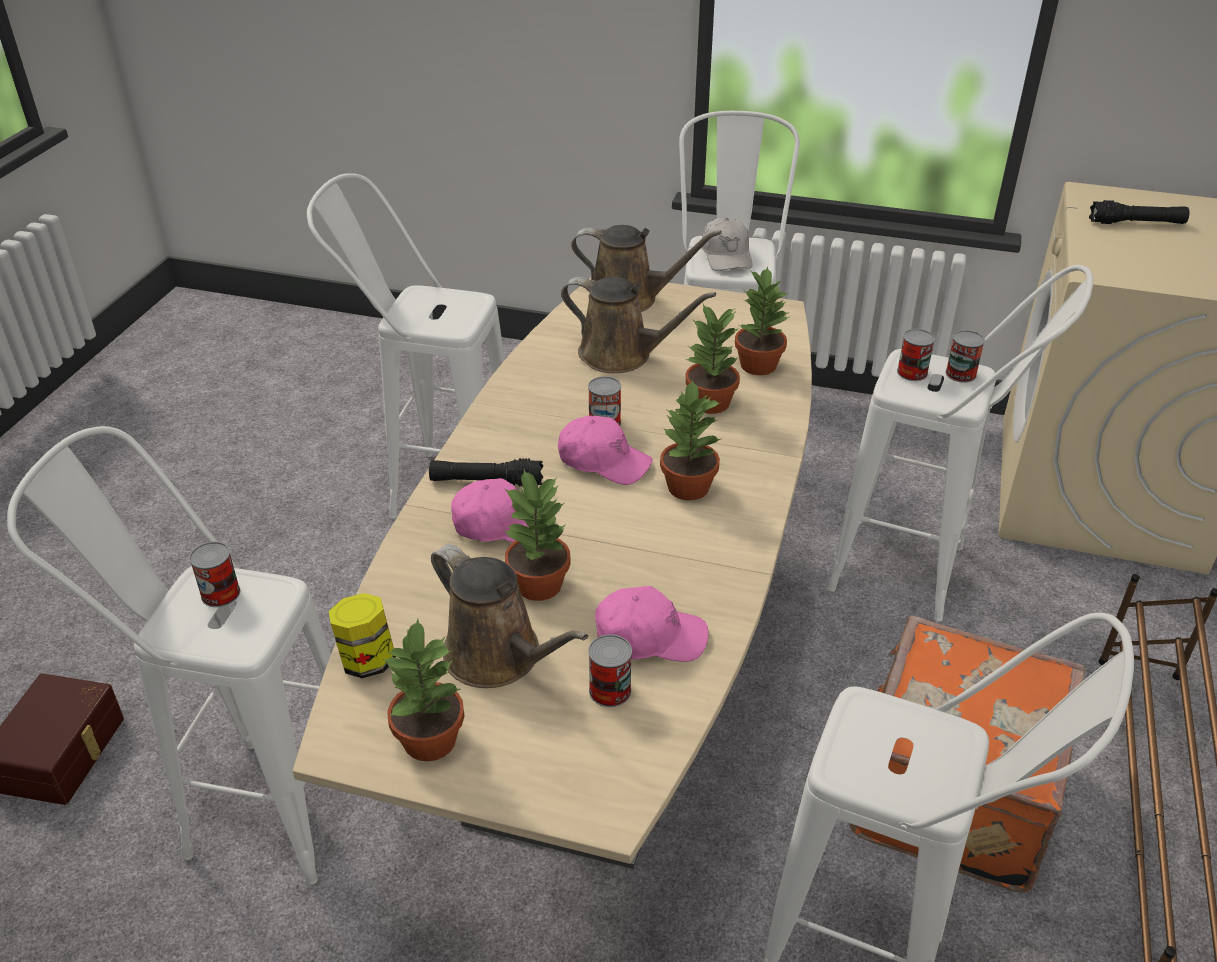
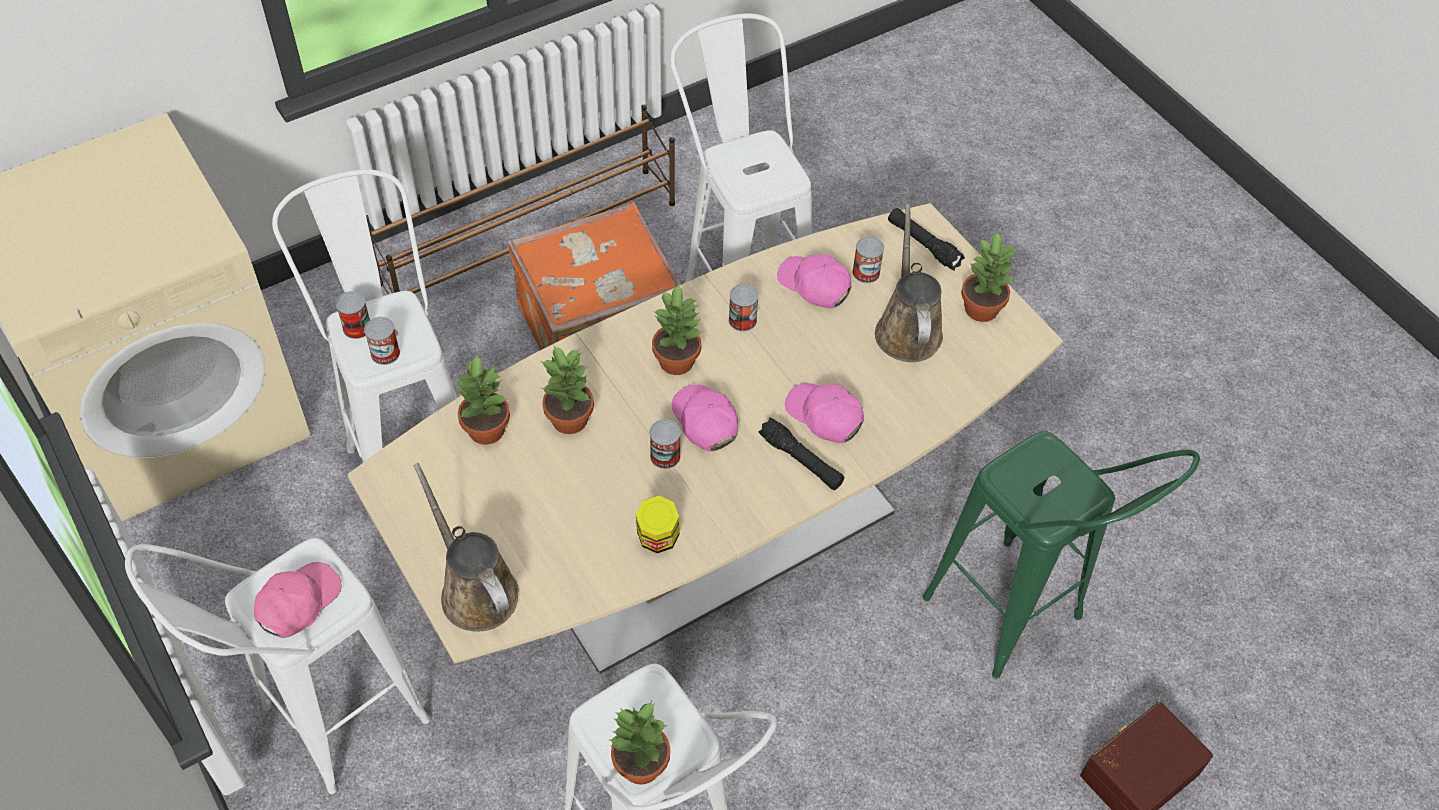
camera: 140 degrees left, 15 degrees up
(220, 593) = (1040, 502): can -> can (742, 320)
(252, 804) = (1018, 625): white stool -> green stool
(367, 660) = (982, 376): jar -> jar (658, 539)
(540, 584) = (841, 357): potted plant -> potted plant (640, 765)
(622, 355) = (569, 519): brown watering can -> none
(726, 255) = (298, 603): white cap -> pink cap
(1136, 223) = (79, 260): black flashlight -> black flashlight (923, 244)

